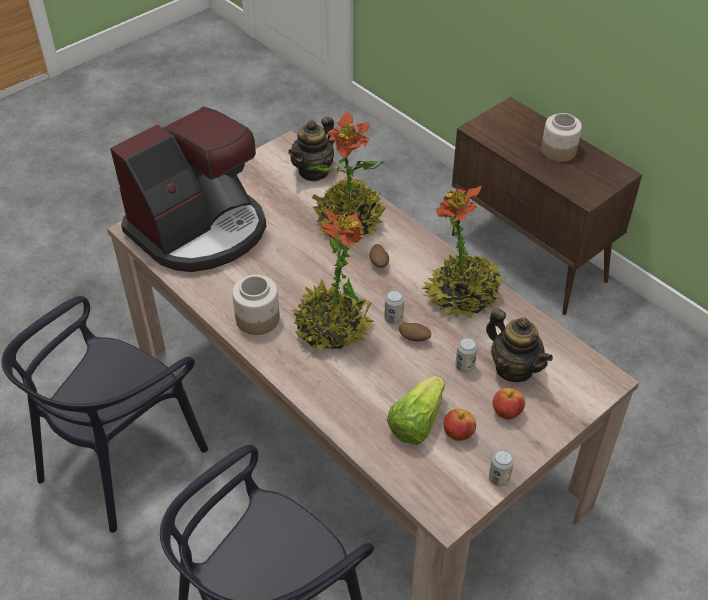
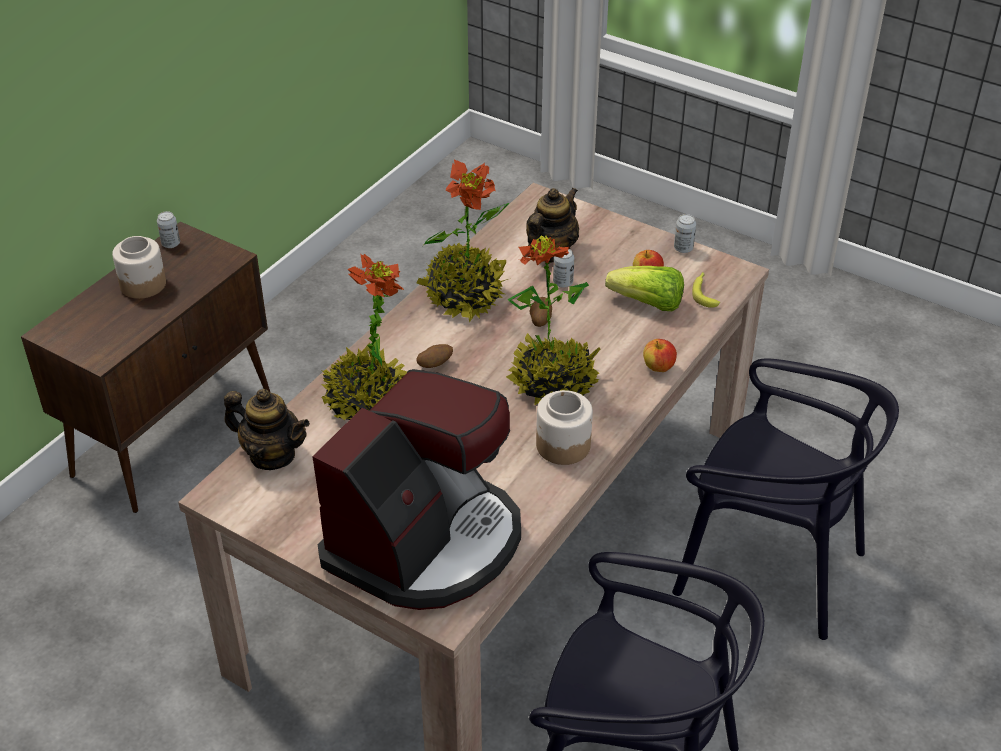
camera: 105 degrees left, 5 degrees down
(200, 230) = (426, 542): coffee machine -> coffee machine turned 90 degrees clockwise
(393, 319) = (518, 339): can -> can (171, 244)
(421, 474) = (704, 293): none -> banana
(506, 412) = (607, 251): apple -> apple (658, 367)

